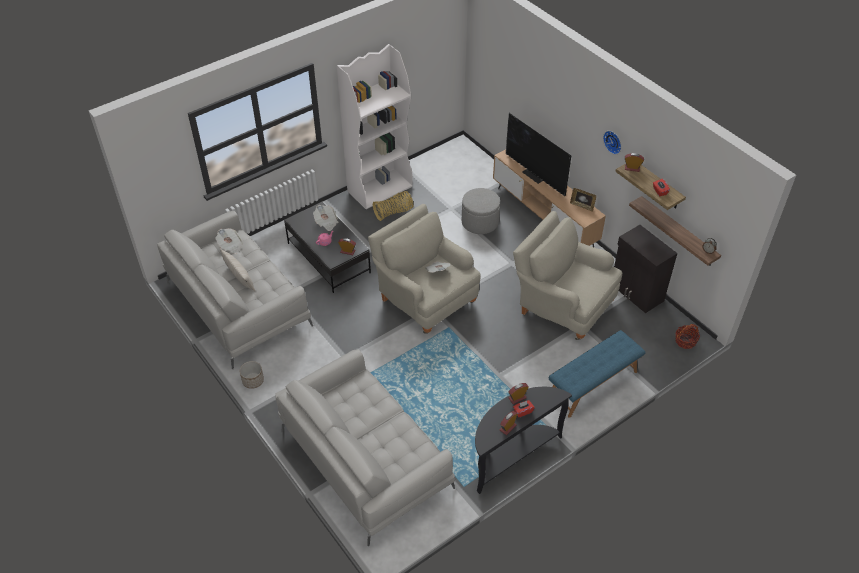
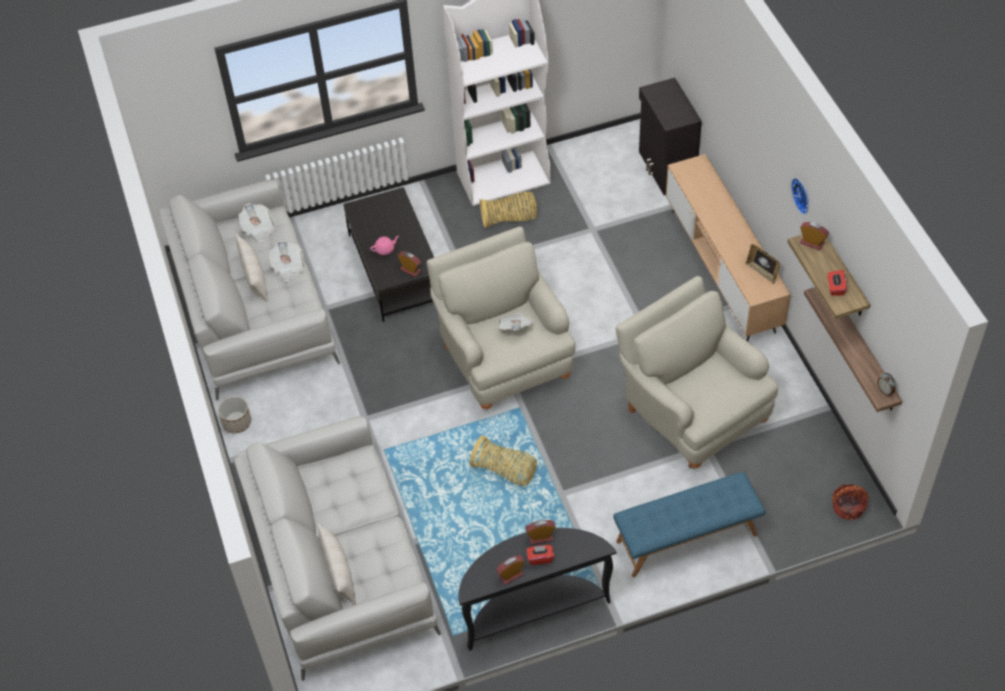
camera: 20 degrees right, 5 degrees up
(326, 222) = (397, 220): newspaper -> newspaper (288, 267)
(377, 459) = (339, 572): none -> beige pillow
(455, 369) = (505, 471): none -> basket
(480, 222) = (625, 259): grey ottoman -> none
(534, 175) = (713, 209): television -> none
(636, 293) = (808, 418): black cabinet -> black cabinet (666, 169)

